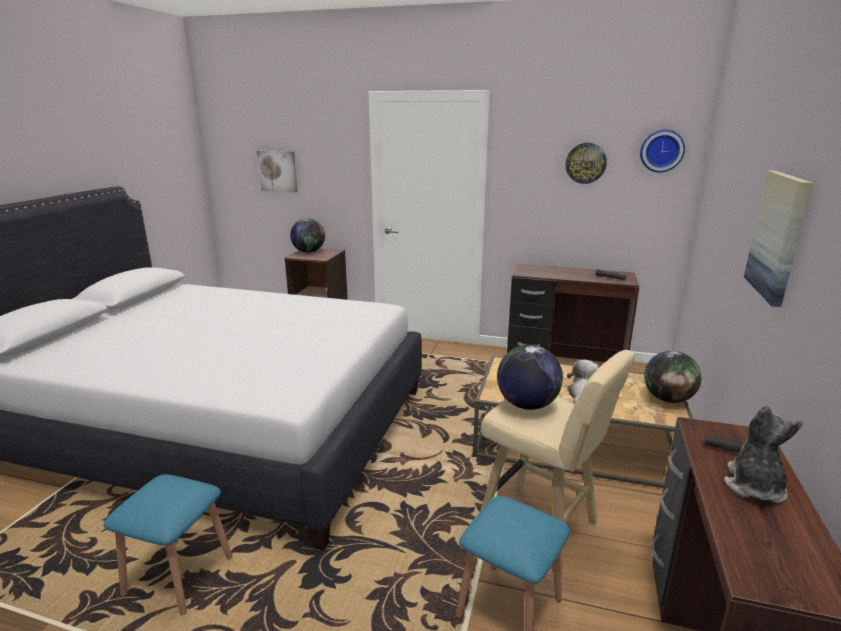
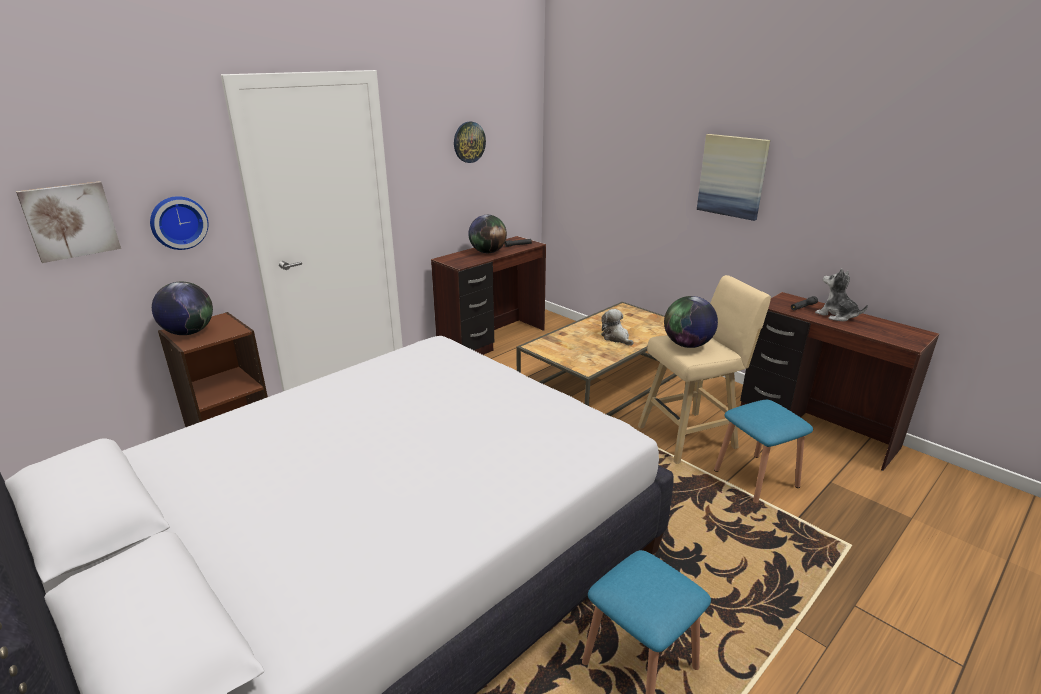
camera: 60 degrees left, 5 degrees up
(661, 150) = (518, 123): wall clock -> wall clock (178, 222)
(668, 399) = (648, 316): globe -> globe (488, 252)

